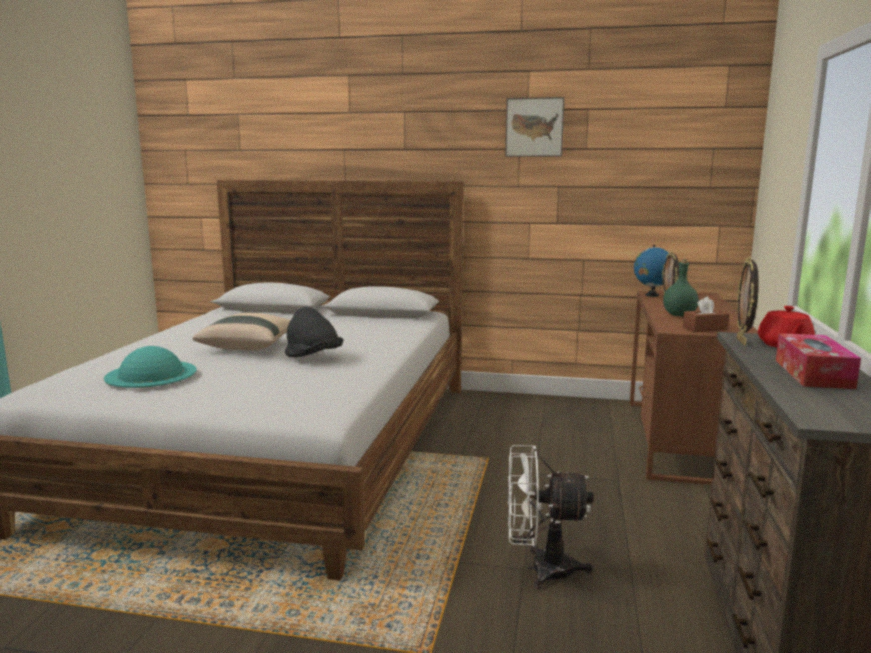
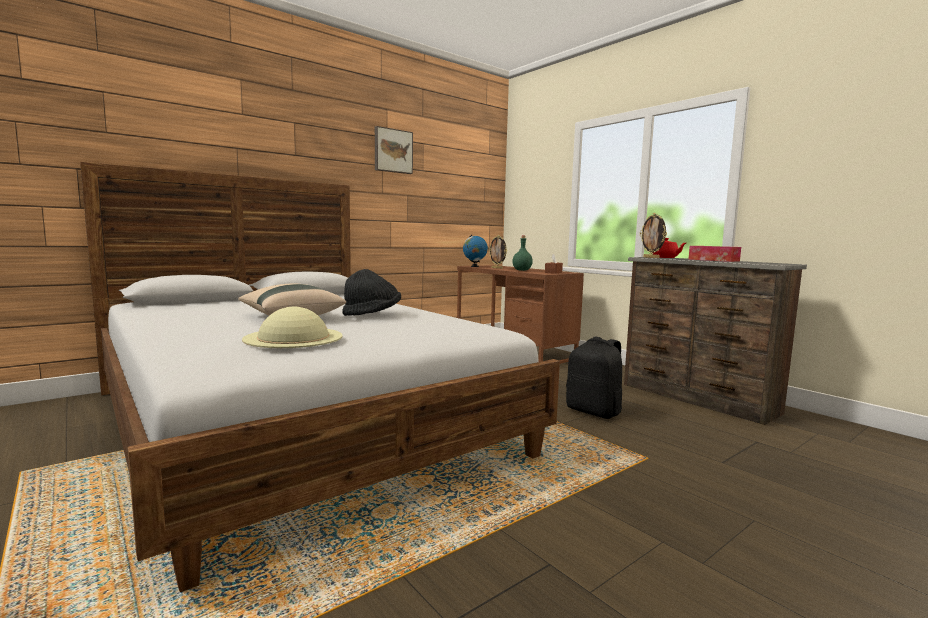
camera: 50 degrees left, 5 degrees down
(151, 374) = (294, 337): turquoise hat -> beige hat
(540, 569) = (594, 411): white fan -> black backpack

